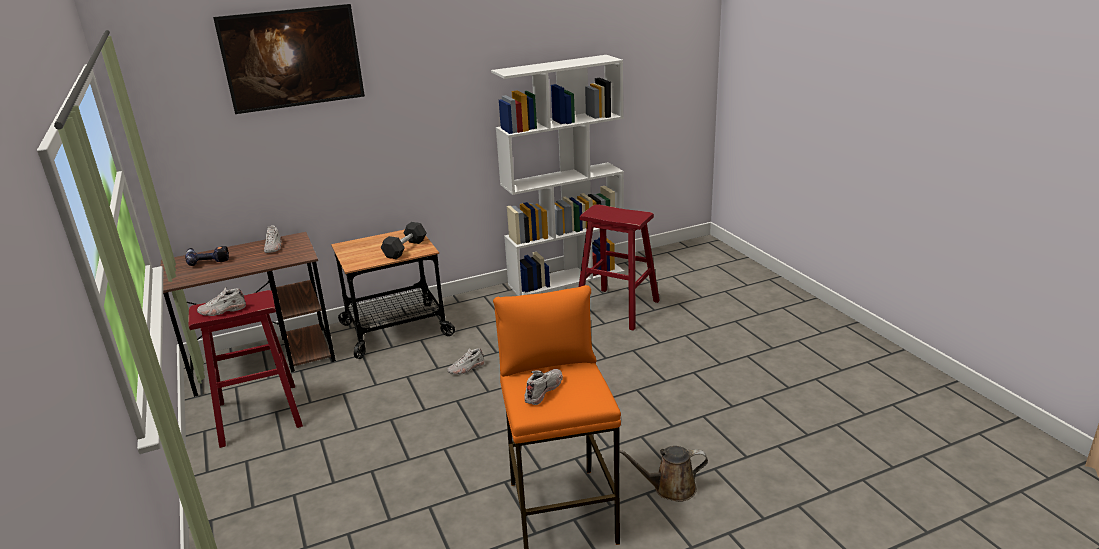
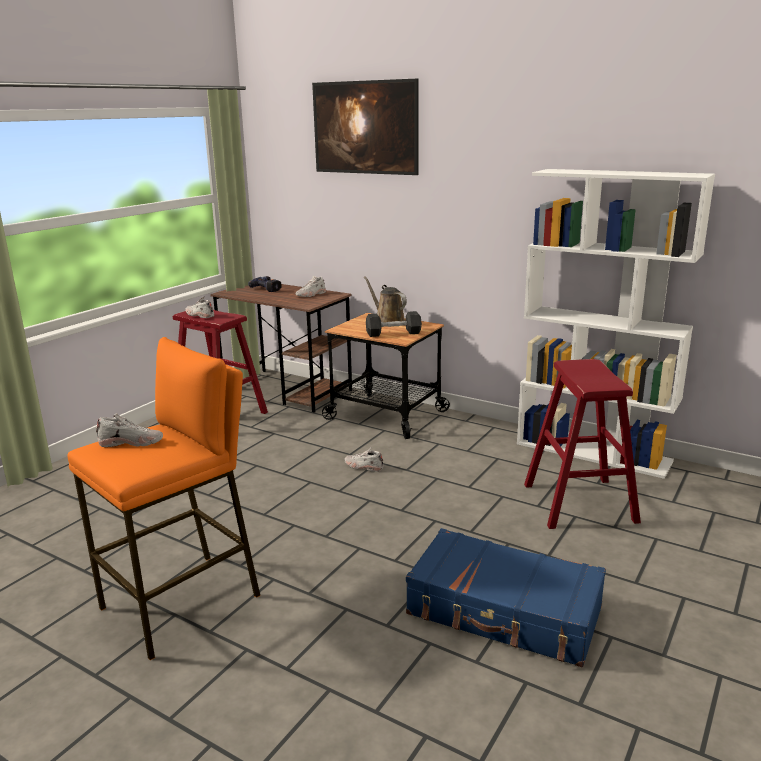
camera: 55 degrees right, 5 degrees down
(670, 488) = (266, 664): brown watering can -> brown watering can (388, 321)
(698, 379) = (504, 612): none -> blue suitcase

